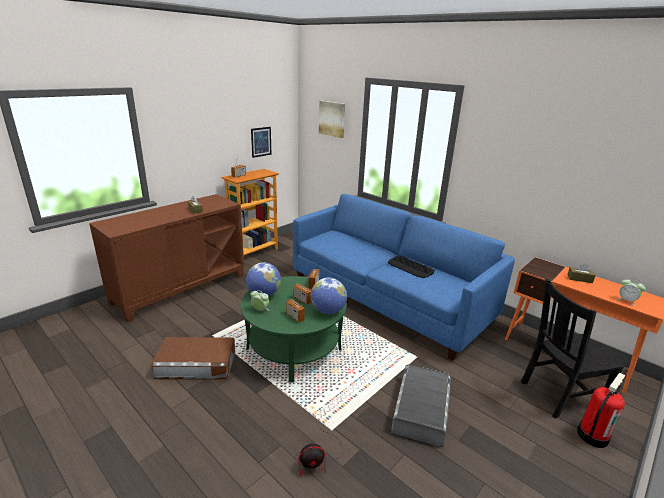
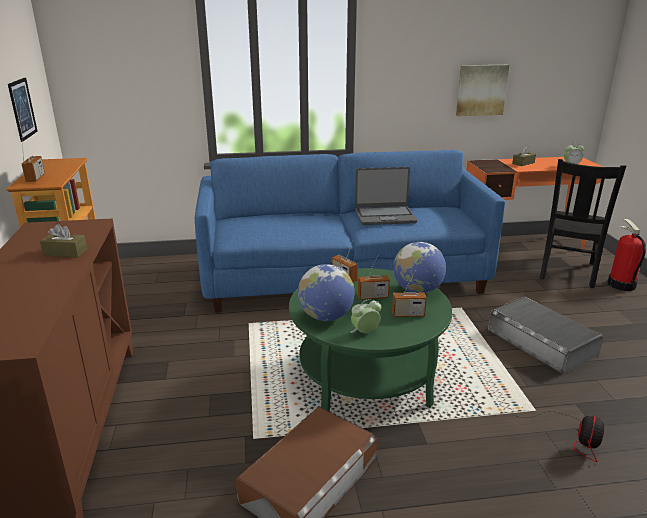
camera: 50 degrees left, 0 degrees up
(332, 119) = (132, 48): picture -> picture (481, 90)
(410, 267) = (385, 216): keyboard -> laptop

